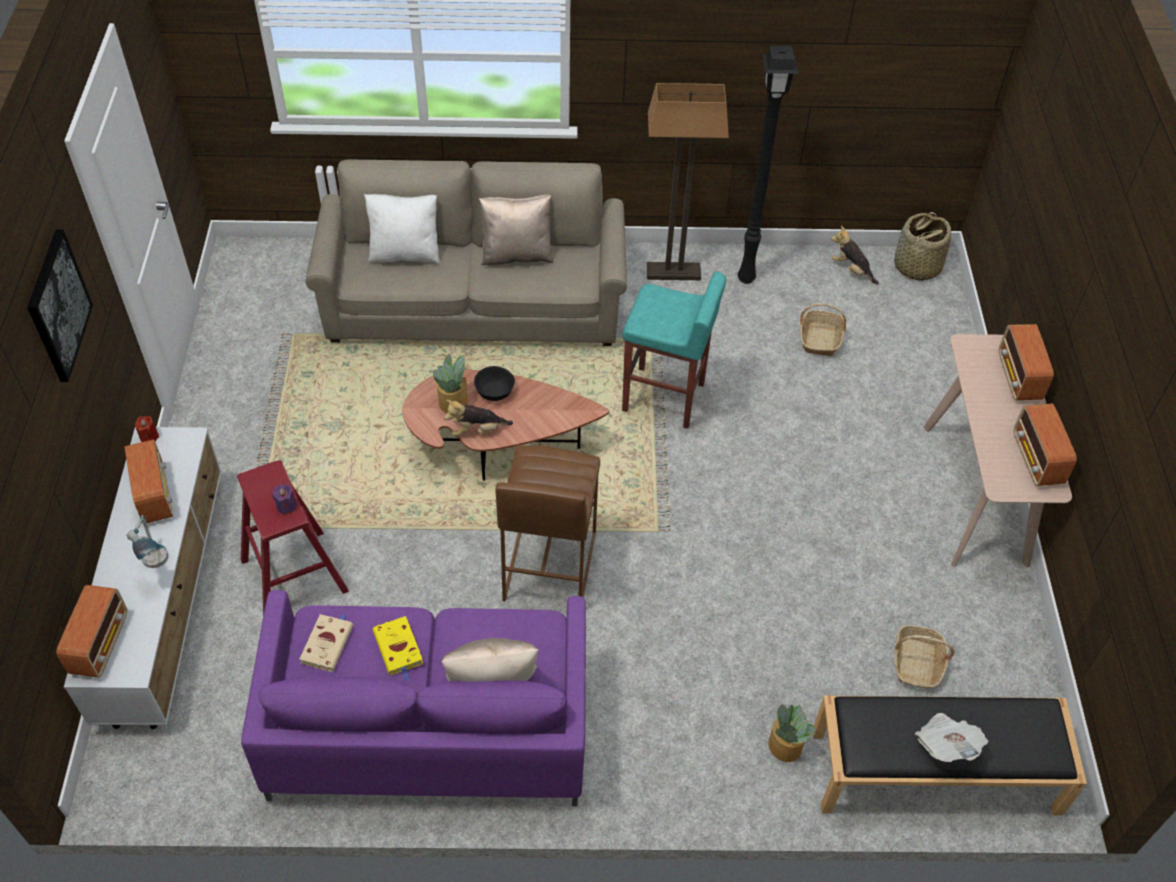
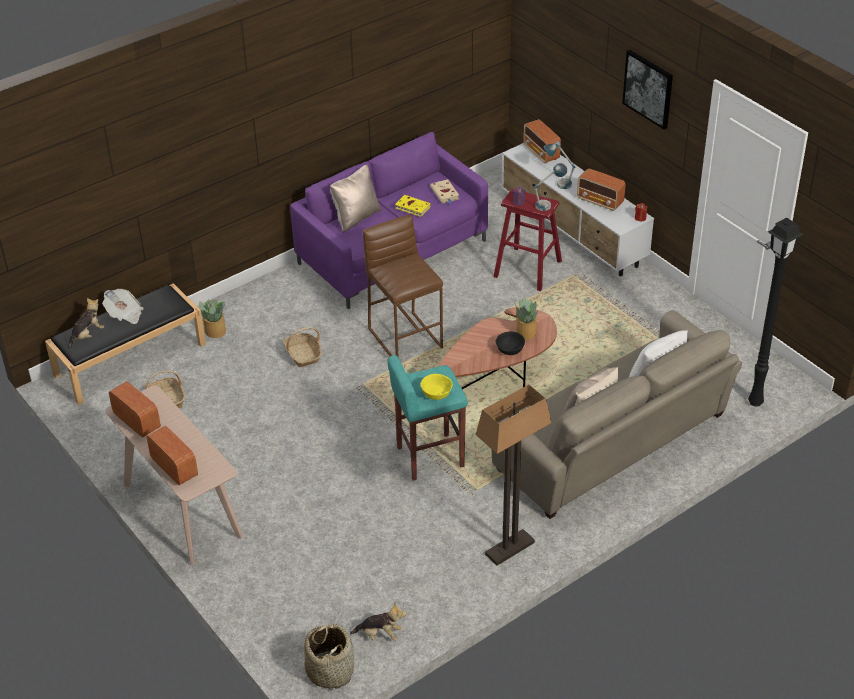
camera: 145 degrees right, 10 degrees down
(255, 477) = (548, 204): none -> table lamp
(477, 430) = (495, 327): plush toy -> plush toy (87, 335)
(669, 304) = (436, 393): none -> yellow bowl
(747, 278) = (453, 577): black floor lamp -> black floor lamp (755, 403)
(820, 338) = (360, 560): basket -> basket (303, 355)

